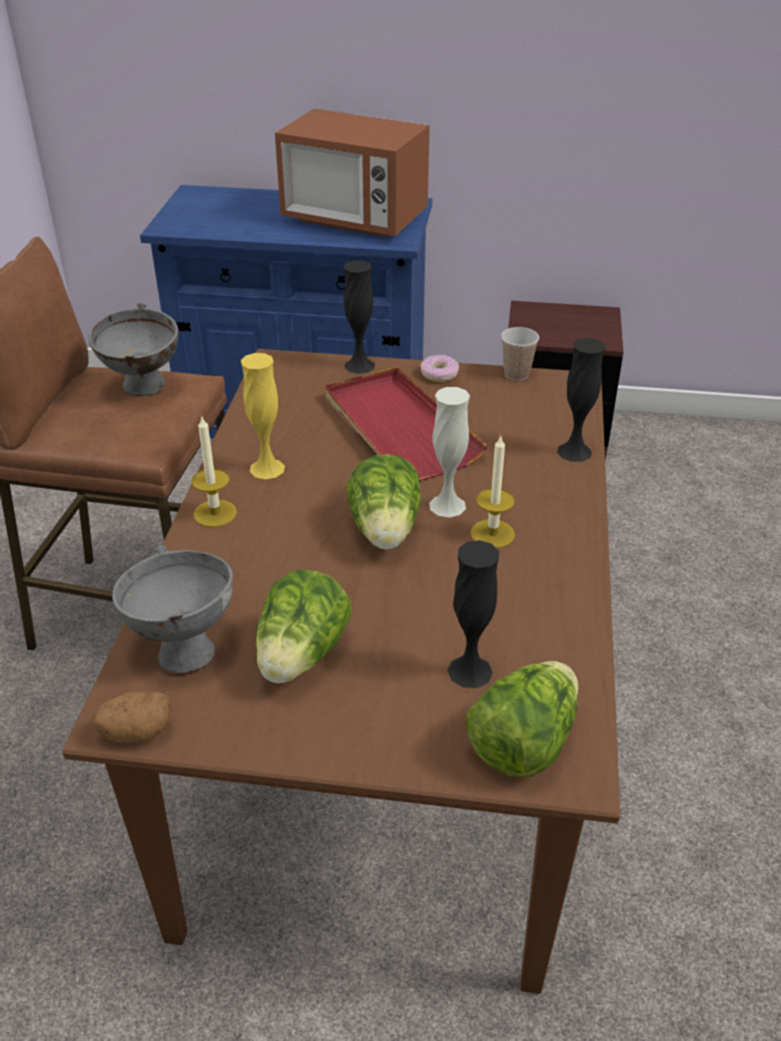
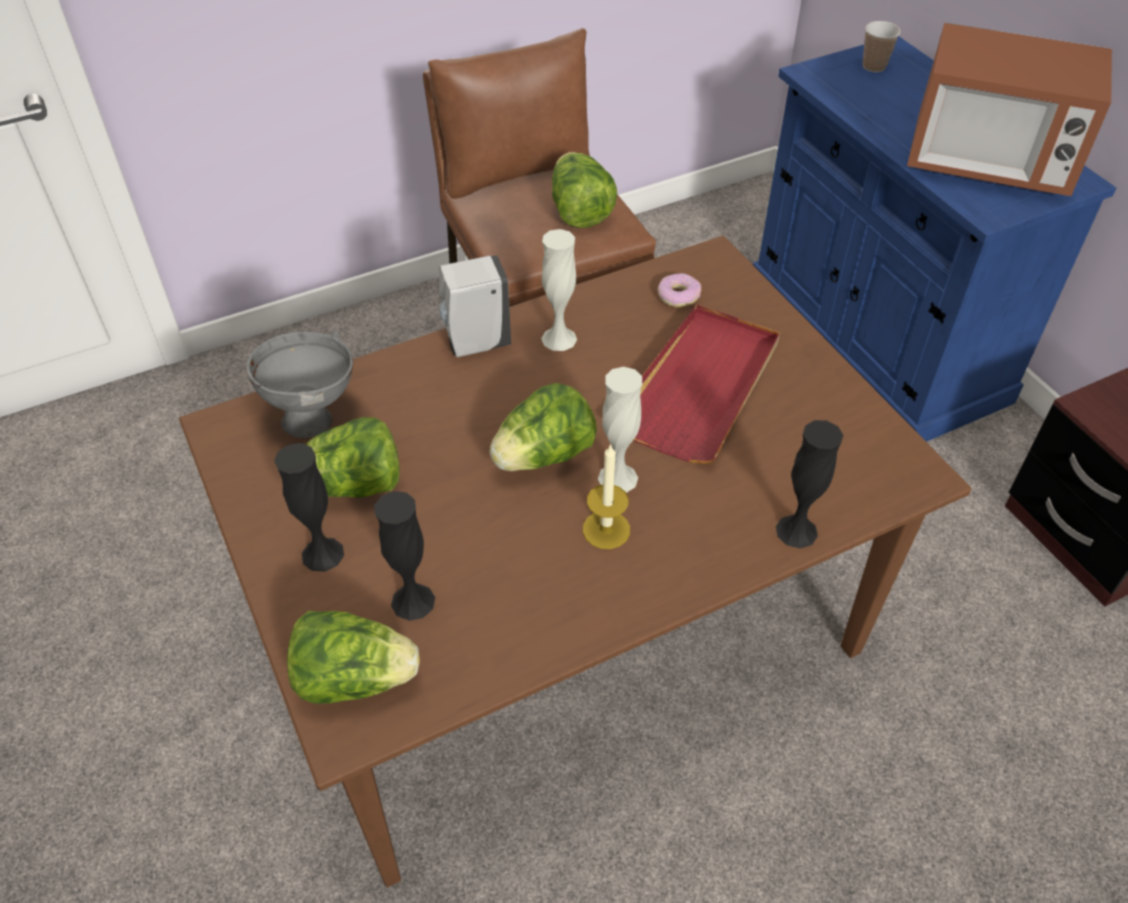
camera: 55 degrees right, 10 degrees up
(136, 732) = (217, 442): potato -> none
(143, 391) = (579, 211): grey bowl -> lettuce
(215, 513) = (475, 343): candle -> white soap dispenser
(267, 468) = (559, 338): yellow vase -> white vase
(354, 219) = (988, 163): microwave -> microwave turned 60 degrees counterclockwise
(359, 365) = (770, 309): black vase -> black vase (322, 554)
(439, 374) = (819, 368): donut -> donut (678, 296)
(516, 374) = (886, 423): cup -> cup (874, 66)

